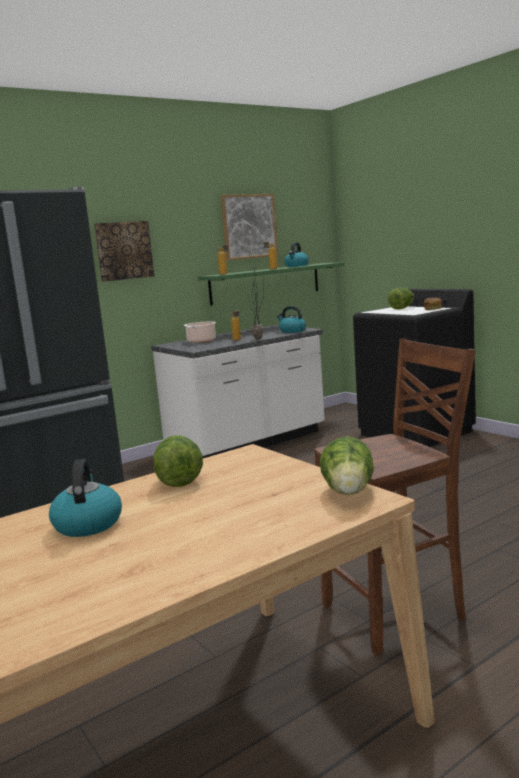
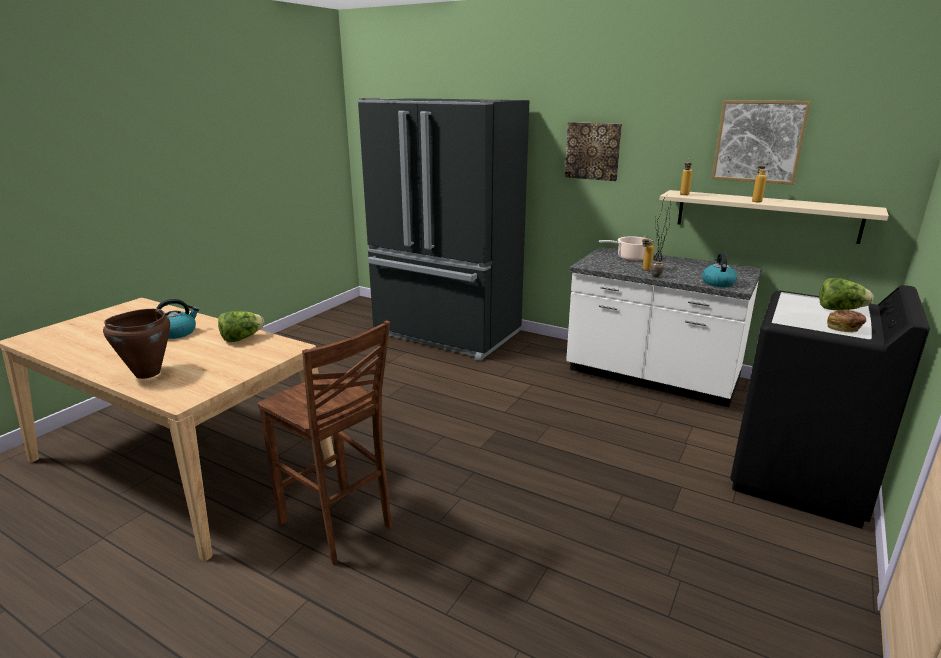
camera: 65 degrees right, 10 degrees up
(253, 530) = (147, 373): none -> brown cooking pot
(265, 283) = (766, 215): green shelf -> beige shelf
(296, 266) = (811, 204): kettle -> none
(349, 493) = (197, 391): lettuce -> none

